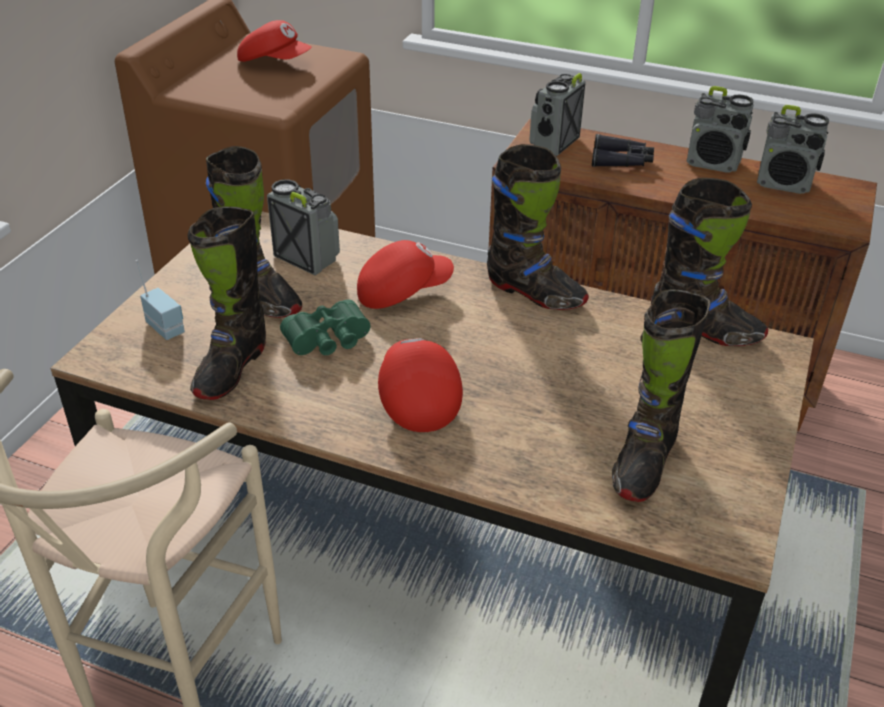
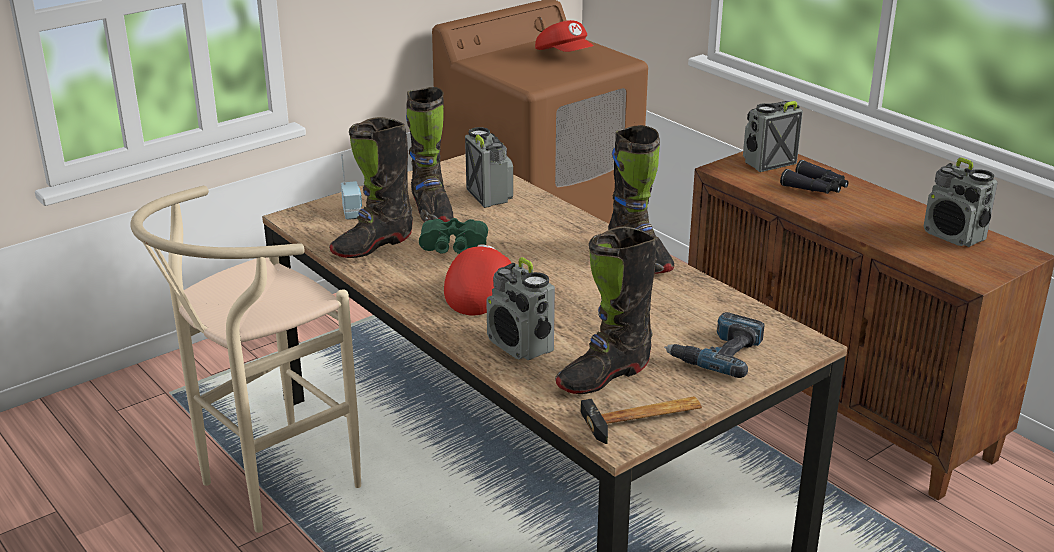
camera: 30 degrees right, 10 degrees down
(402, 291) = (538, 232): red cap -> none
(705, 330) = (754, 316): black boot -> none
(713, 163) = (902, 207): radio -> radio (521, 346)
(716, 388) = (718, 352): none -> power drill
(735, 504) = (645, 419): none -> hammer

